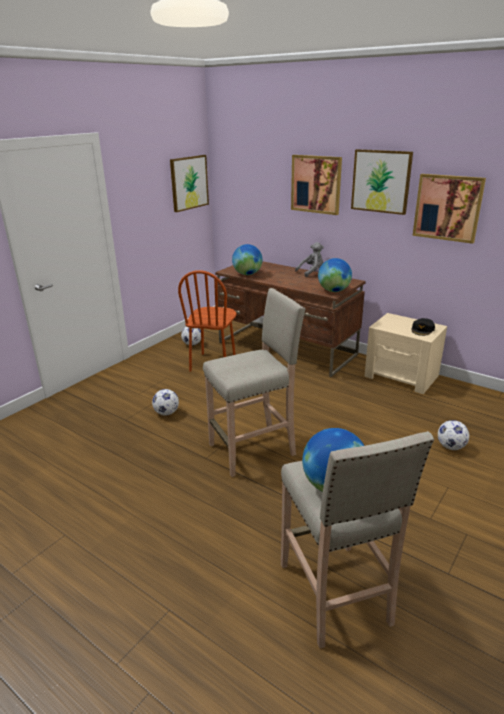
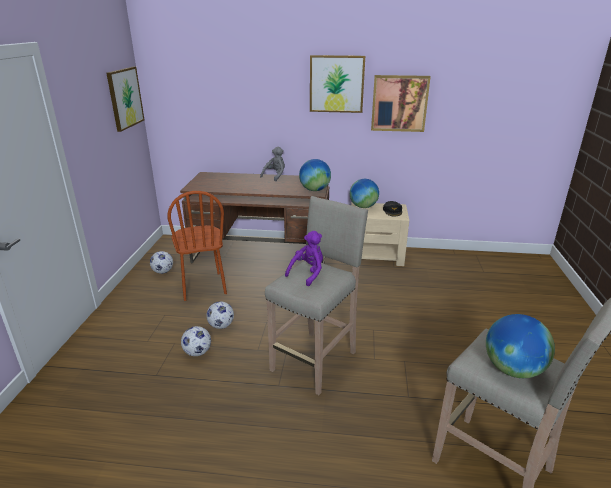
camera: 30 degrees left, 0 degrees up
(247, 274) = (217, 187): globe -> globe (363, 207)
(247, 360) = (308, 273): none -> purple plush toy
(316, 184) = (270, 90): picture -> none
(451, 447) = (459, 304): football -> football (221, 325)

